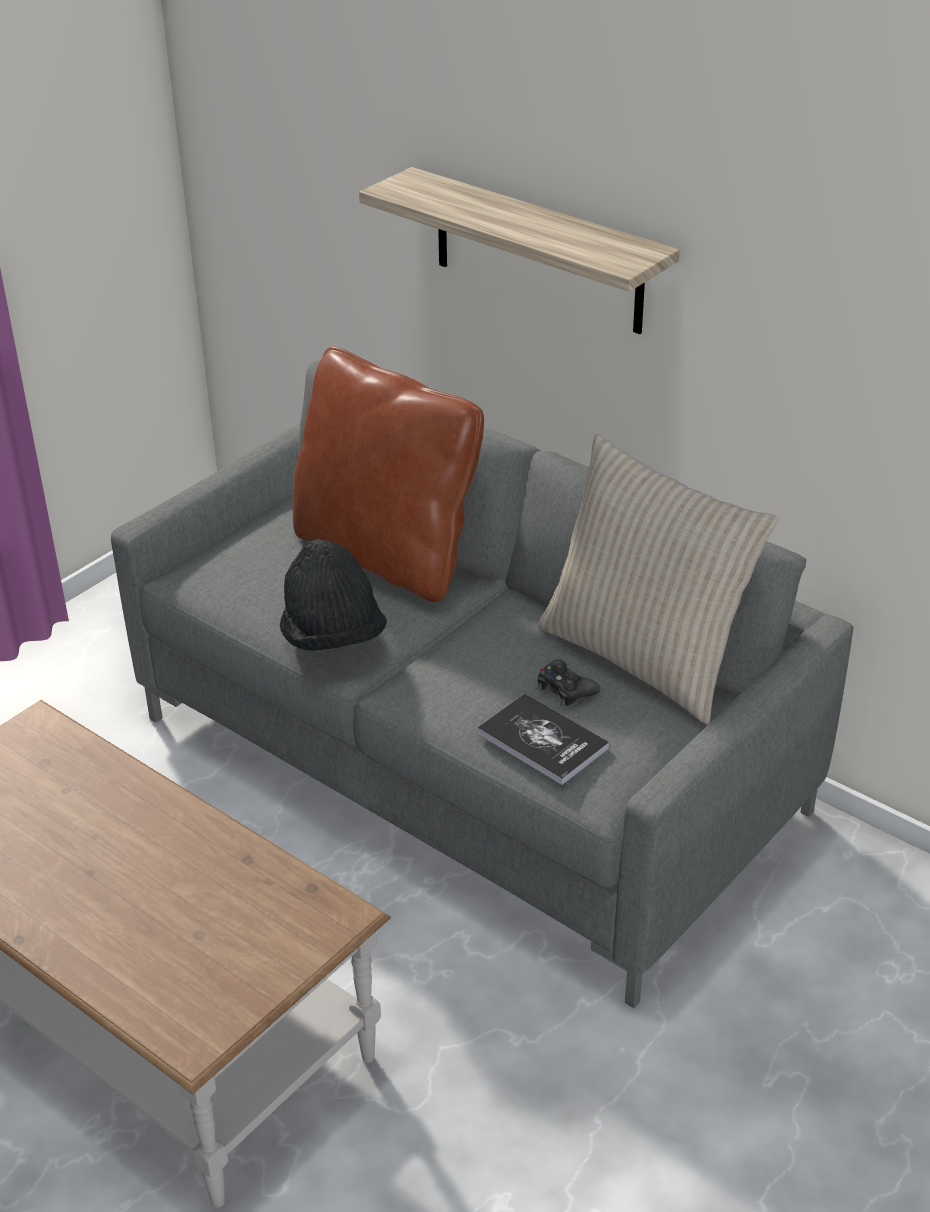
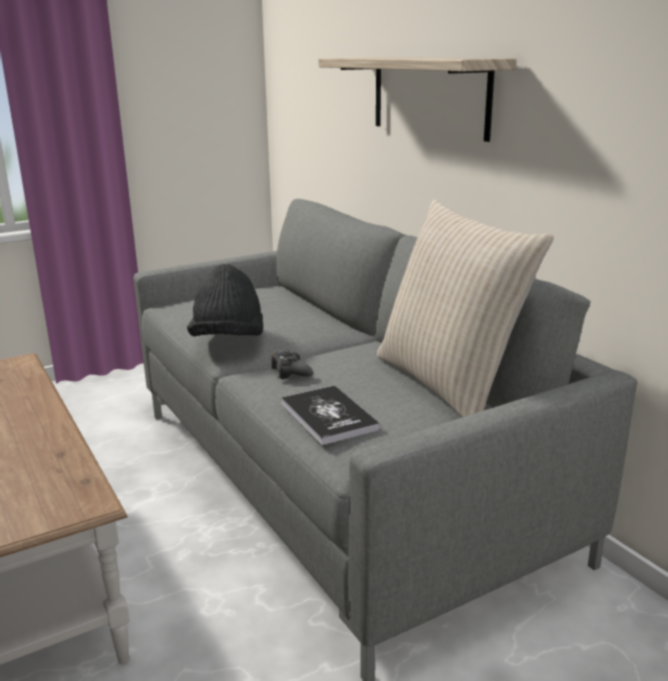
camera: 20 degrees right, 15 degrees down
(387, 555) = (302, 312): brown pillow -> none
(565, 689) = (371, 391): black game controller -> black game controller (290, 371)

